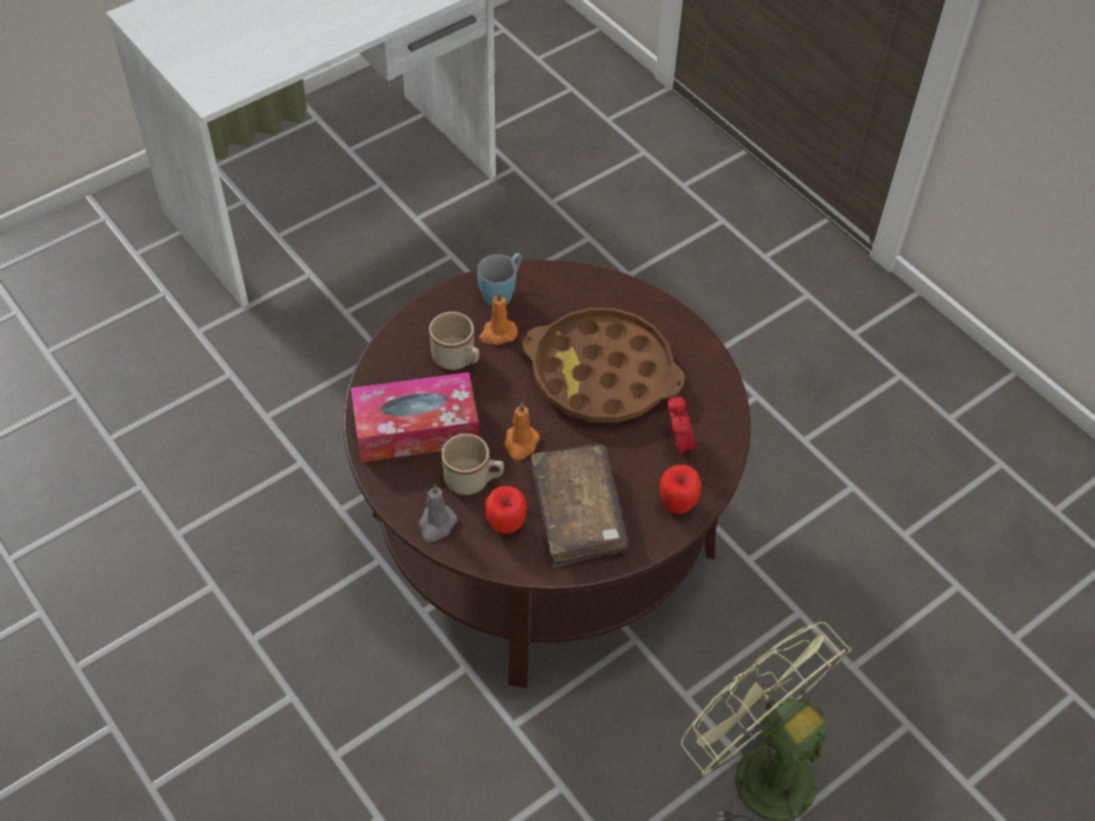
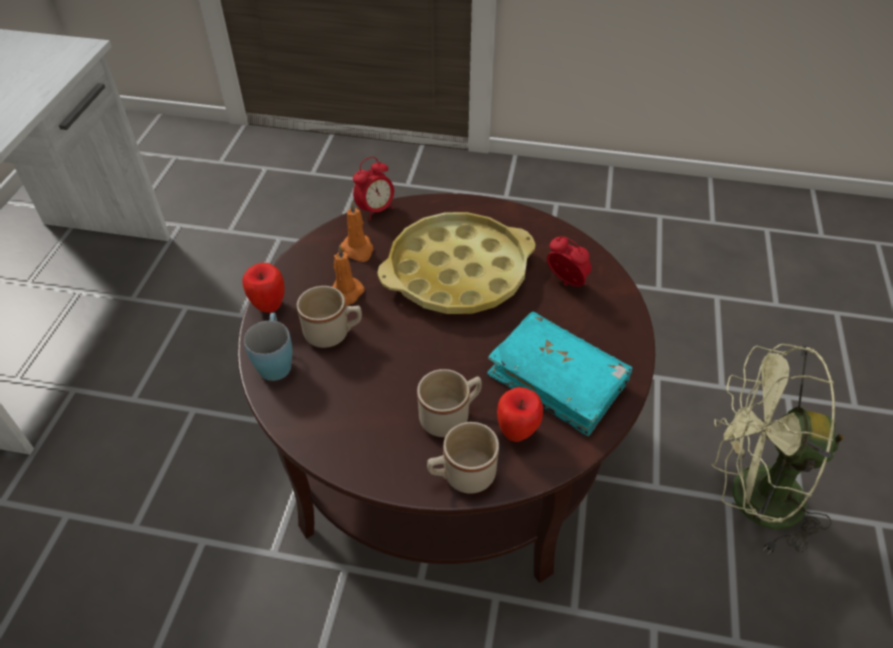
camera: 40 degrees left, 5 degrees down
(416, 428) = (357, 410): tissue box -> none
(436, 525) = (461, 475): grey candle -> beige mug
(502, 292) = (315, 263): blue mug -> blue mug (275, 361)
(521, 444) = (455, 361): orange candle -> orange candle (358, 250)
(578, 513) = (557, 381): brown book -> turquoise book
(596, 275) = (376, 210): none -> alarm clock
(601, 374) = (457, 272): brown tray -> yellow tray
(677, 504) = (615, 324): apple -> apple (269, 306)

